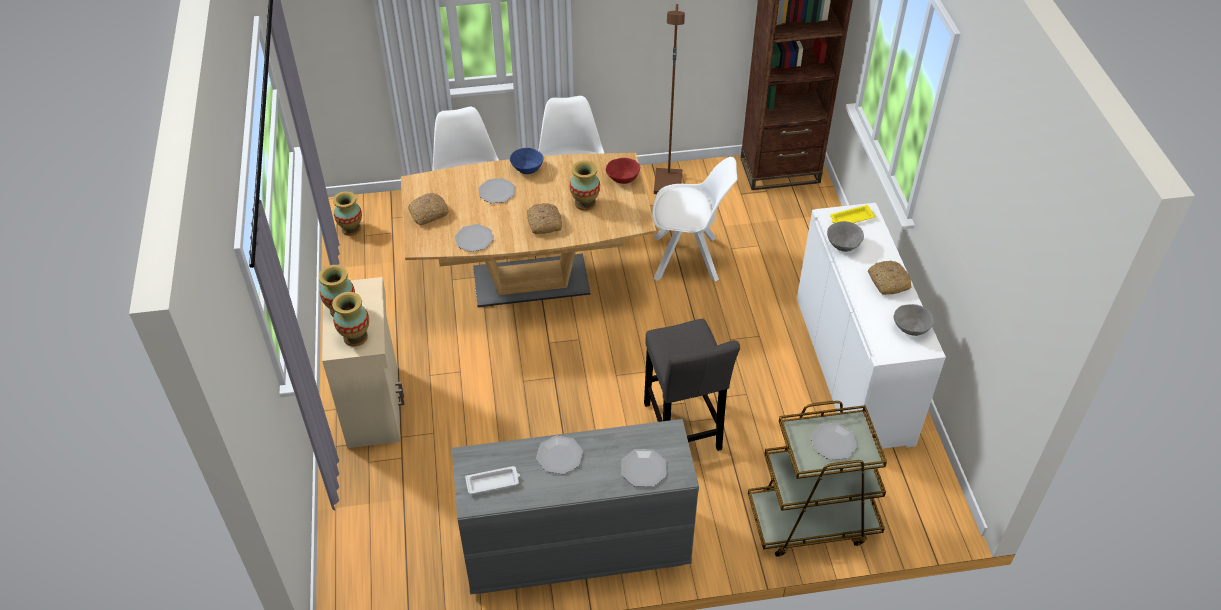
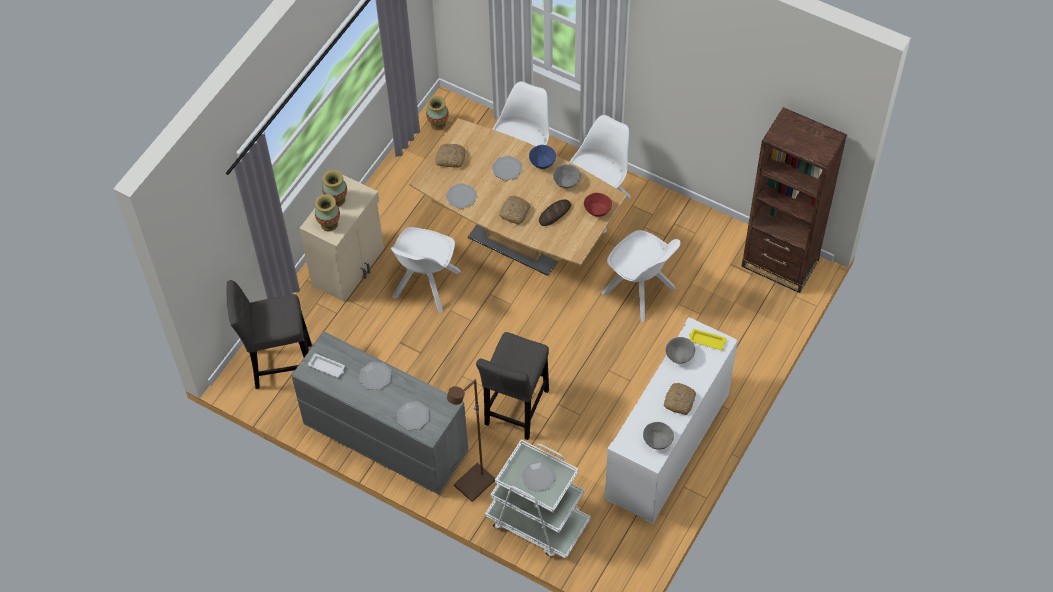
camera: 40 degrees right, 10 degrees up
(382, 552) = (279, 365): none -> grey stool
(475, 374) = (425, 286): none -> white chair
(568, 172) = (566, 182): none -> grey bowl
(585, 203) = (554, 214): vase -> bread
(669, 184) = (686, 223): brown floor lamp -> brown floor lamp (475, 484)
(812, 520) = (537, 522): brown cart -> white cart

